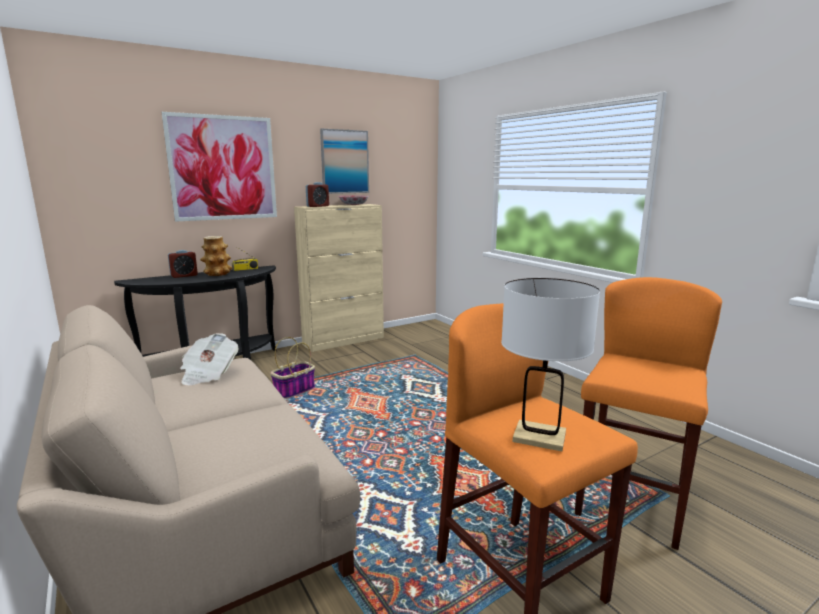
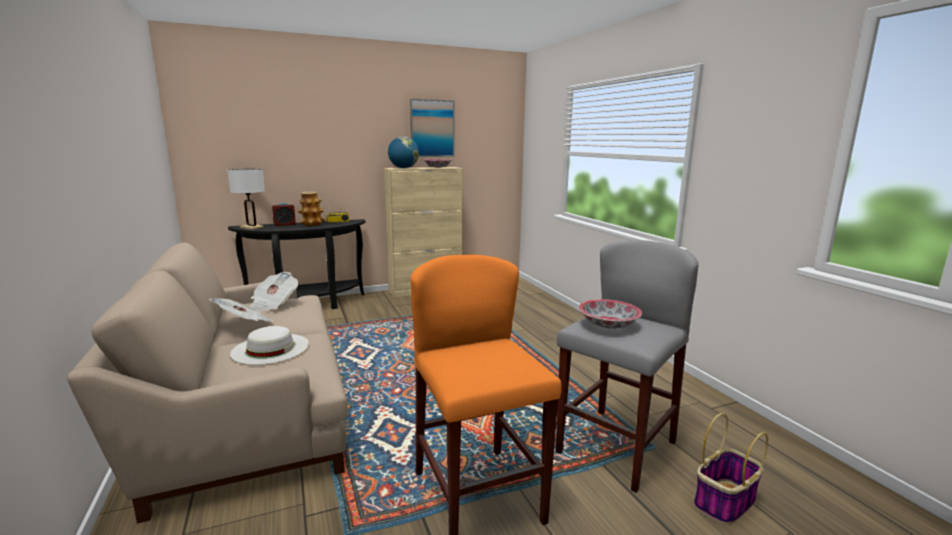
camera: 10 degrees right, 0 degrees up
(186, 401) = (244, 324): none -> newspaper
(223, 168) = (322, 133): picture -> none
(240, 431) = (270, 348): none -> white hat
(294, 391) = (363, 329): basket -> basket (724, 503)
(318, 206) = (403, 168): alarm clock -> globe
(539, 437) = (472, 367): white table lamp -> white table lamp (252, 227)
(630, 500) = (615, 447): orange stool -> grey stool
(633, 371) = (607, 324): none -> bowl

